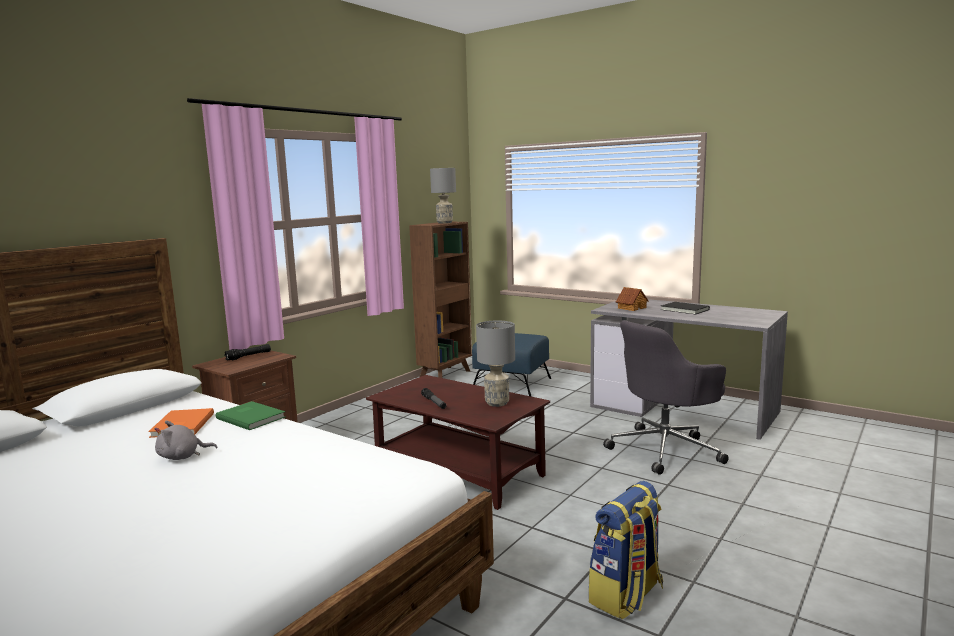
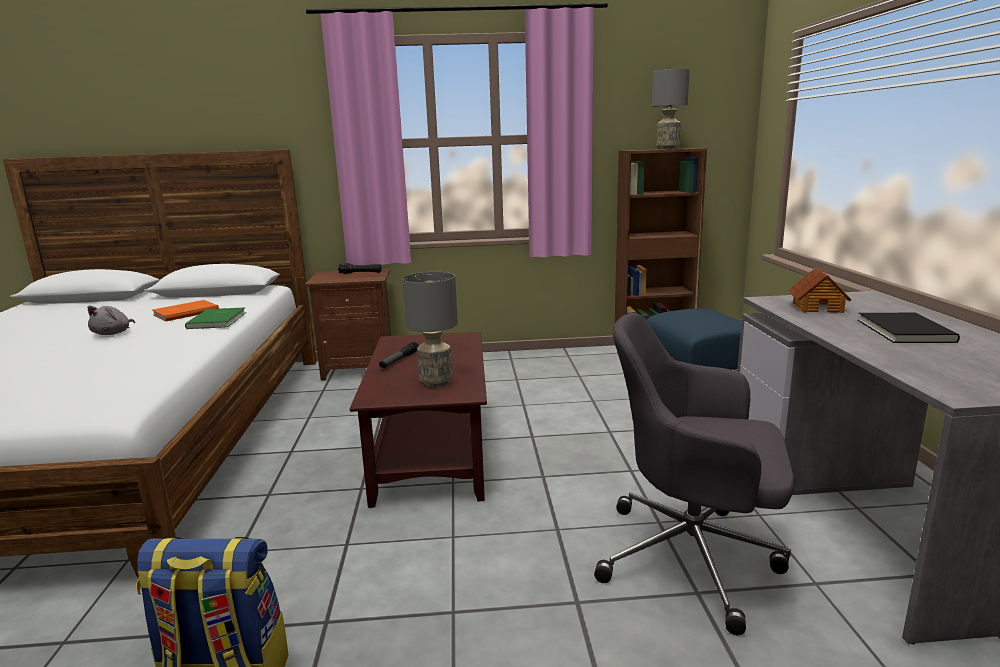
camera: 50 degrees right, 5 degrees up
(182, 457) = (113, 333): grey plush toy -> grey plush toy turned 105 degrees counterclockwise

